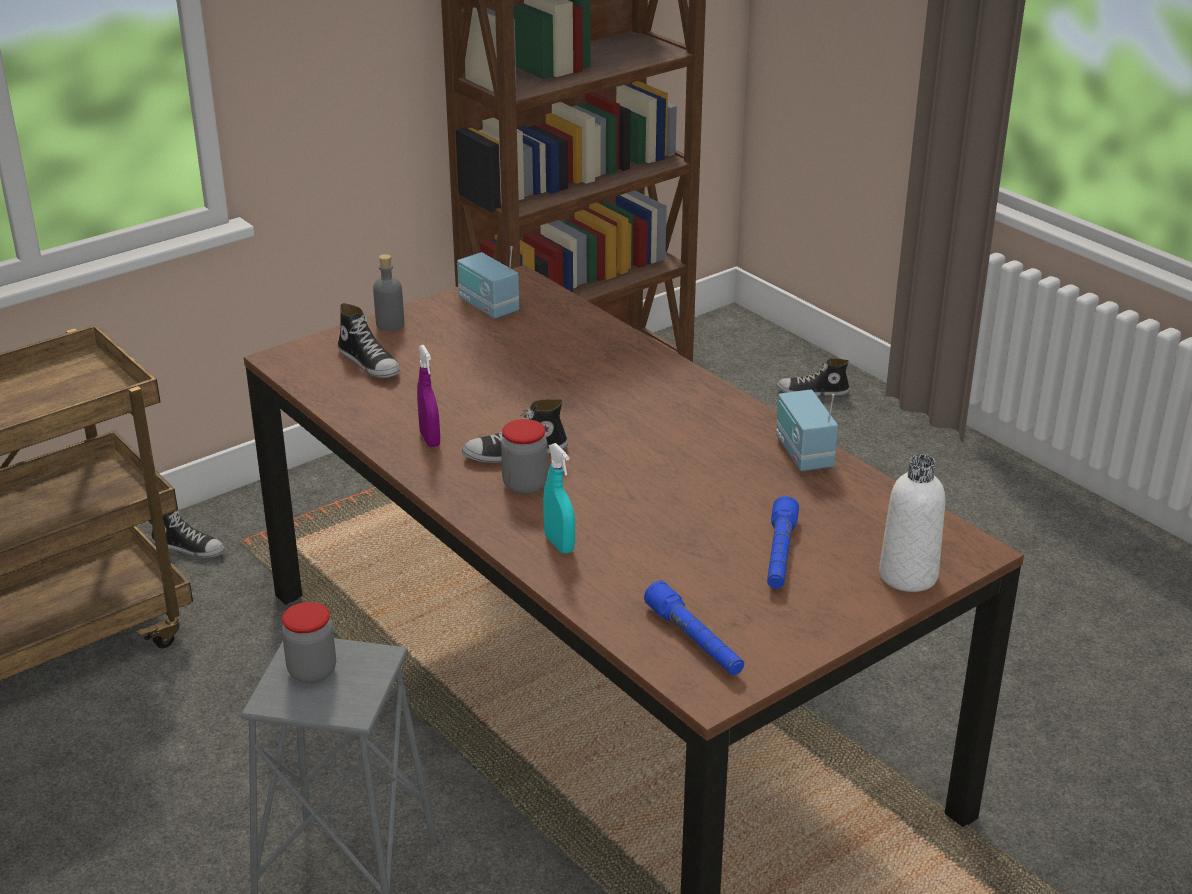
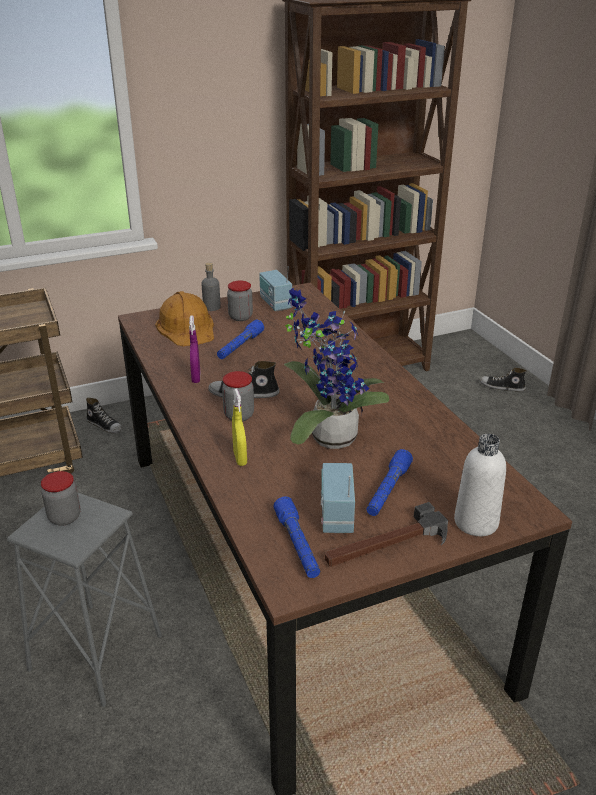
camera: 15 degrees right, 0 degrees up
(370, 363) = (187, 327): shoe -> orange hard hat
(445, 335) = (240, 317): none -> jar
(470, 382) = (240, 346): none -> blue flashlight
(559, 544) = (240, 458): turquoise spray bottle -> yellow spray bottle
(666, 495) = (328, 436): none -> potted plant
(803, 454) = (434, 422): radio -> radio (336, 515)
(808, 621) = (387, 545): none -> hammer

